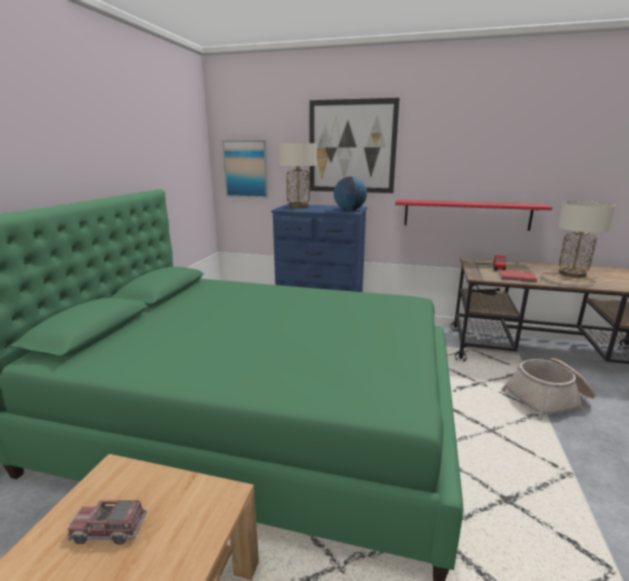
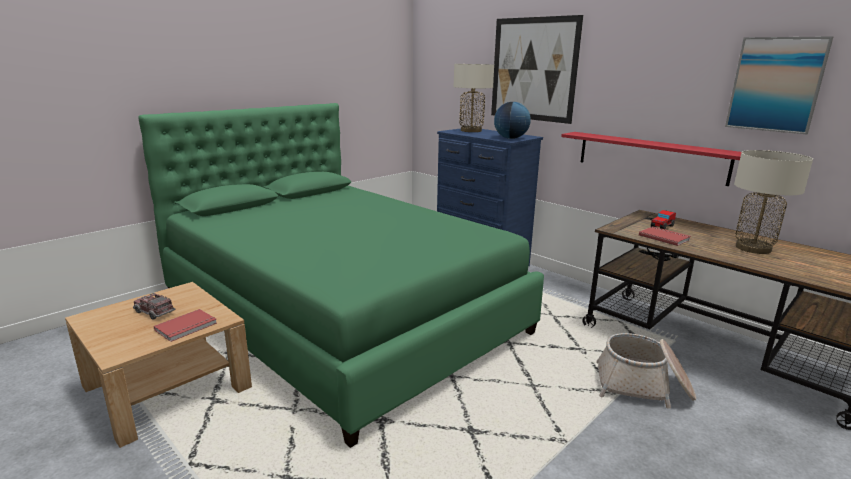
camera: 30 degrees right, 0 degrees up
(193, 533) = (187, 327): none -> red book
(246, 169) = (439, 88): picture -> picture (776, 84)

